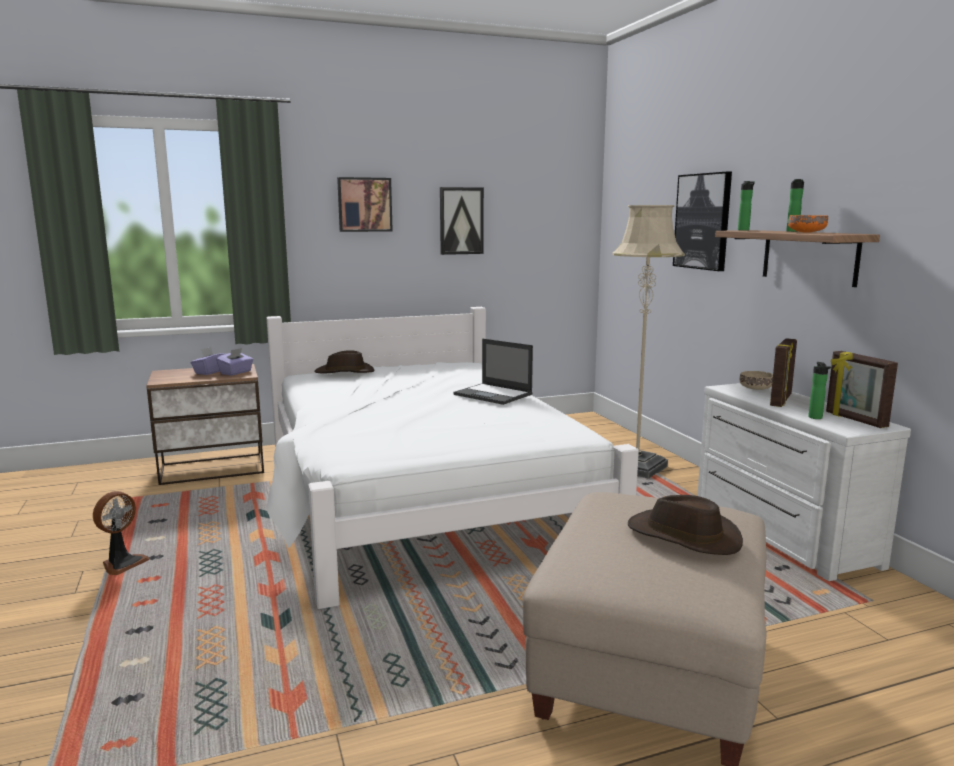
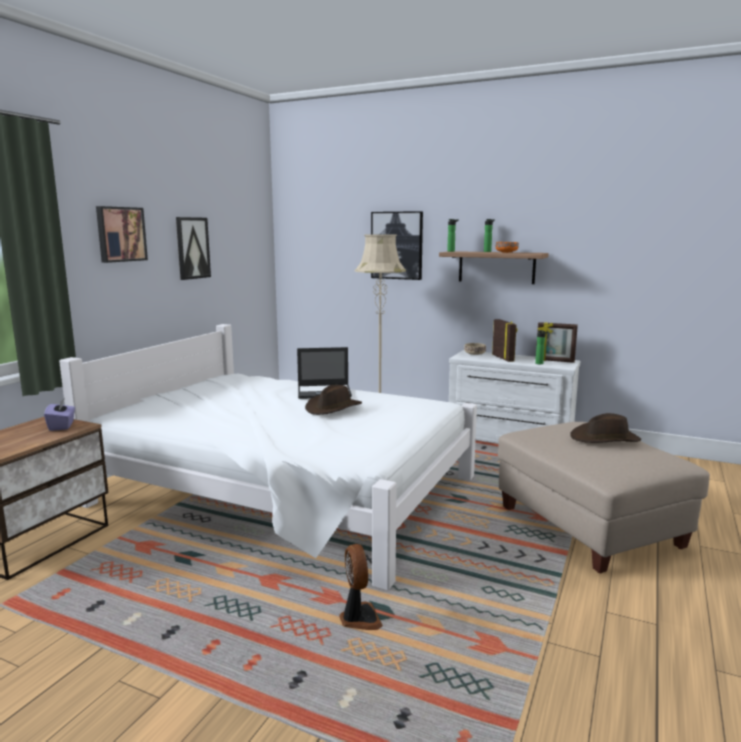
camera: 45 degrees left, 0 degrees up
(122, 564) = (150, 653): fan -> fan (359, 618)
(210, 372) = (27, 432): purple tissue box -> none
(345, 372) = (153, 403): brown hat -> brown hat (333, 408)

